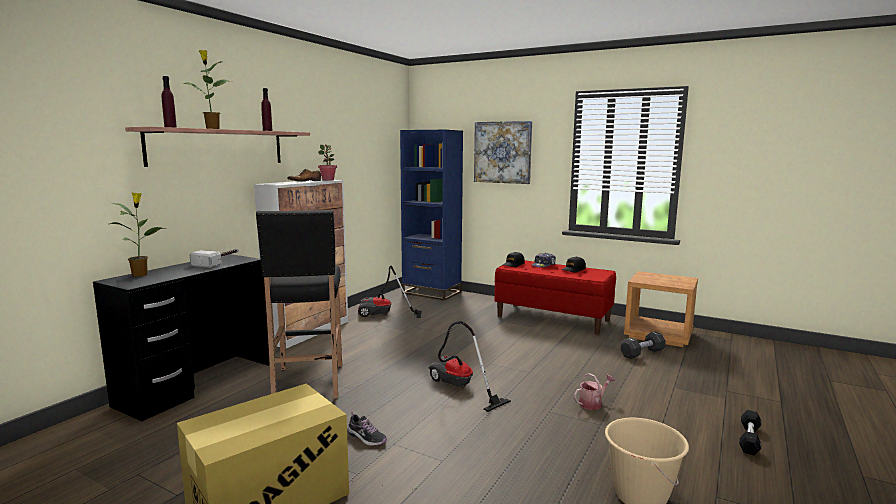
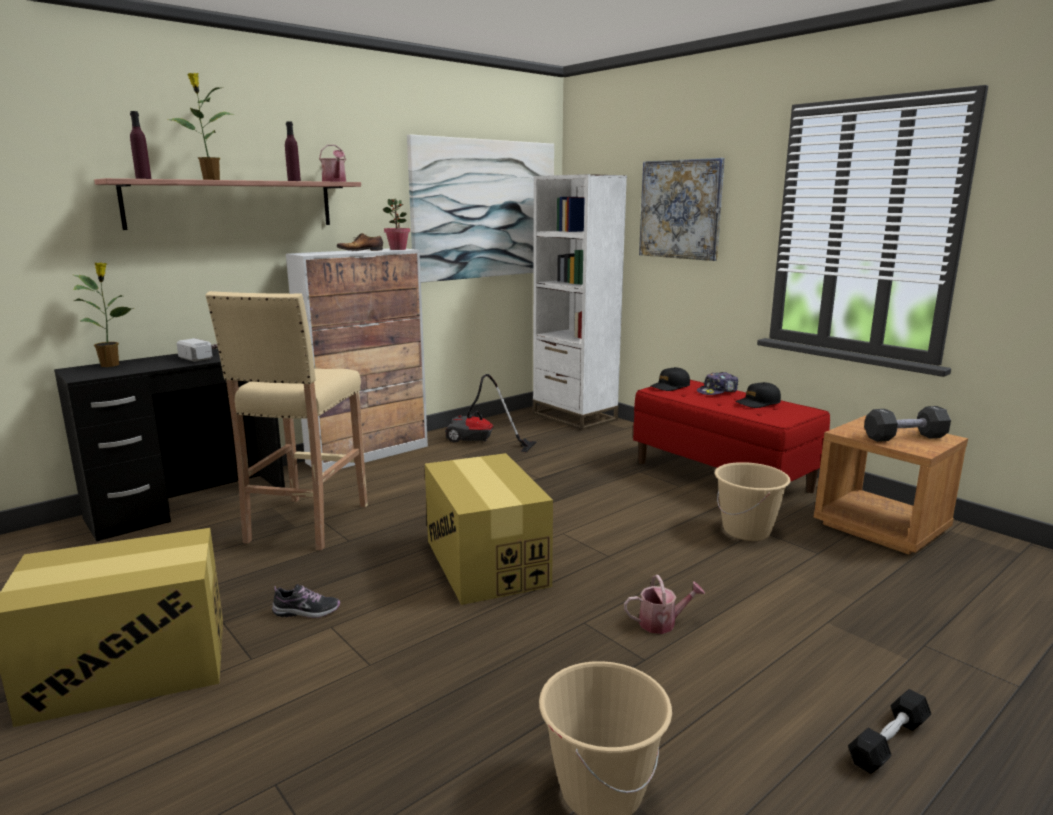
camera: 20 degrees right, 5 degrees up
(289, 131) = (335, 181): none -> watering can
(308, 383) = (306, 524): black stool -> beige stool
(366, 438) = (306, 611): shoe -> shoe turned 60 degrees counterclockwise
(369, 152) = (485, 209): none -> picture
(431, 292) = (574, 417): blue bookcase -> white bookcase
(458, 387) = (486, 562): vacuum cleaner -> cardboard box
(593, 347) = (747, 531): none -> beige bucket
(642, 353) = (823, 554): black dumbbell -> black dumbbell (905, 437)

